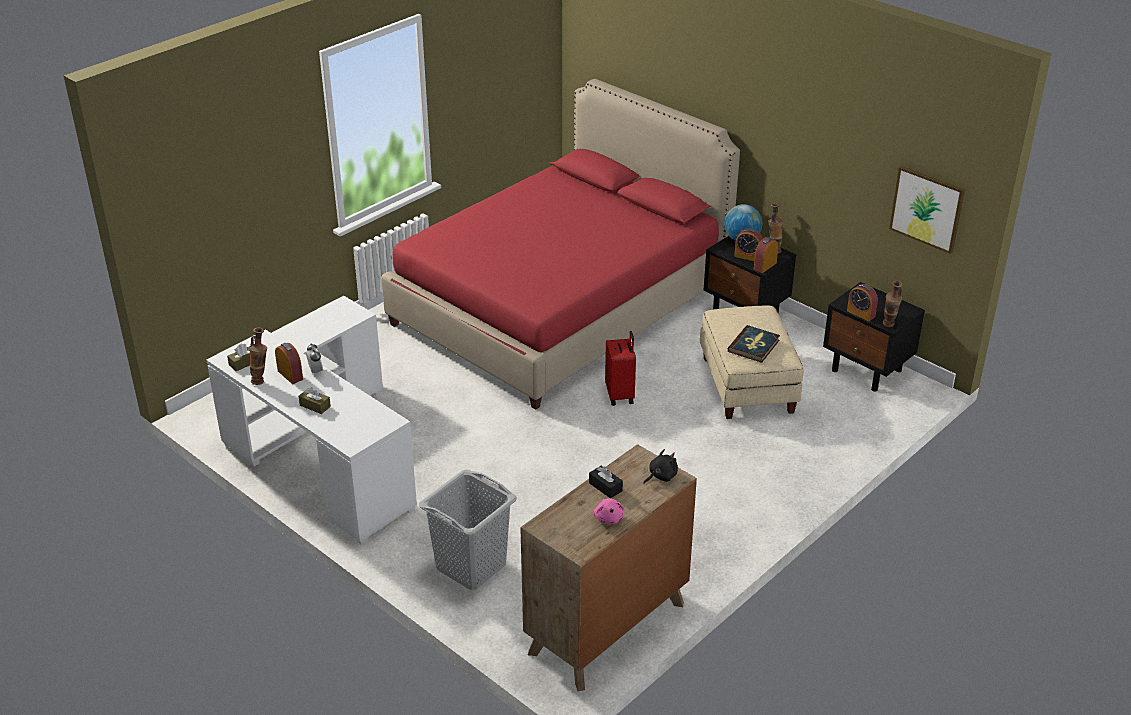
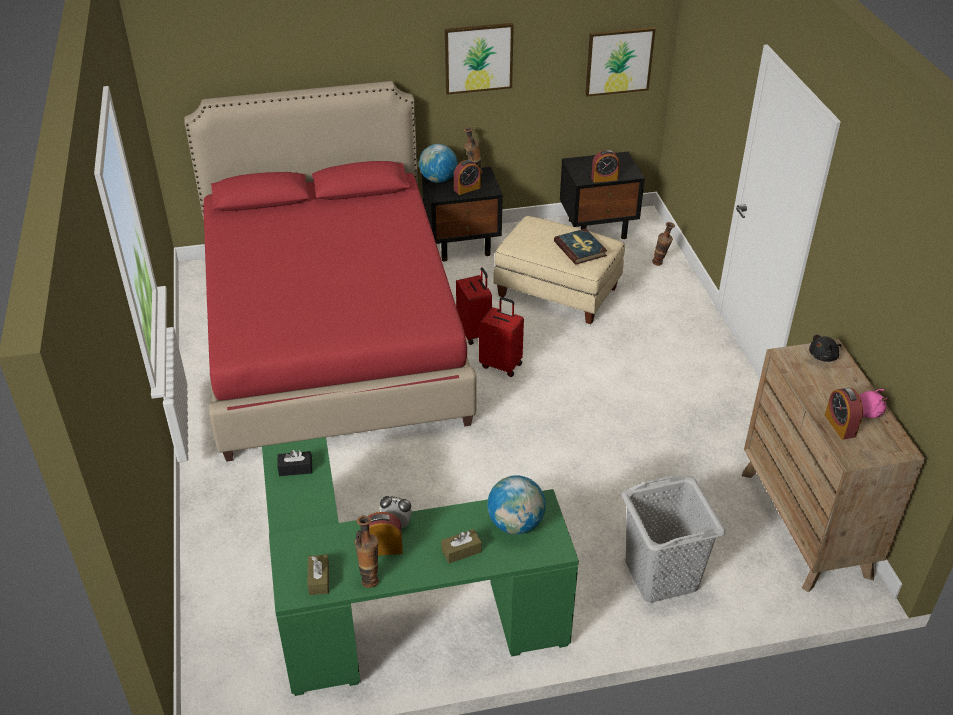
camera: 55 degrees left, 5 degrees up
(320, 456) = (394, 616): white desk -> green desk
(360, 418) = (515, 524): none -> globe
(605, 487) = (818, 394): black tissue box -> black tissue box (295, 468)
(643, 366) = (475, 332): none -> red suitcase
(661, 476) = (824, 356): black plush toy -> black plush toy turned 120 degrees counterclockwise
(765, 266) = (490, 187): alarm clock -> alarm clock (840, 425)
(800, 143) = (478, 58): none -> picture
(888, 326) = (633, 175): vase -> vase (660, 264)

